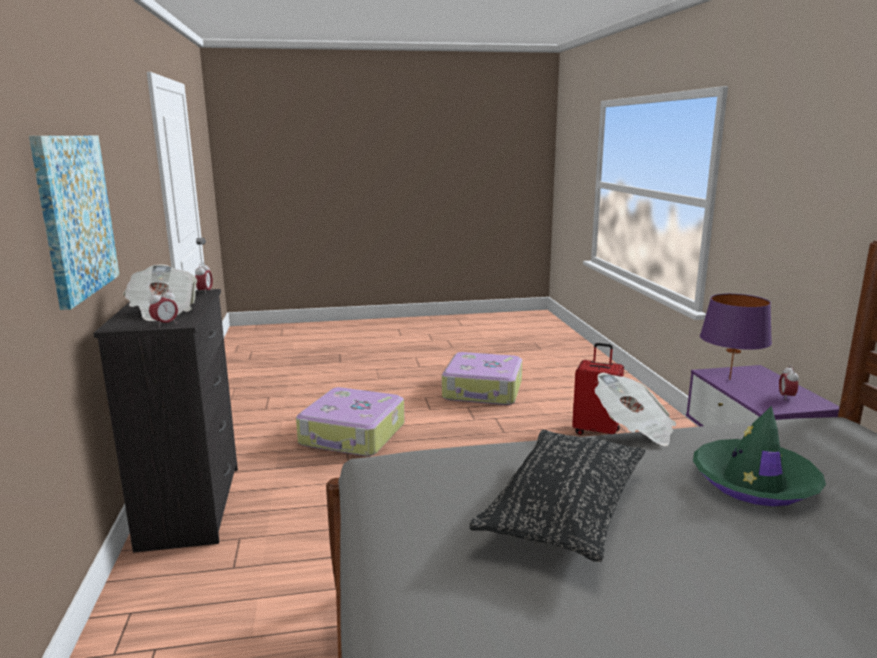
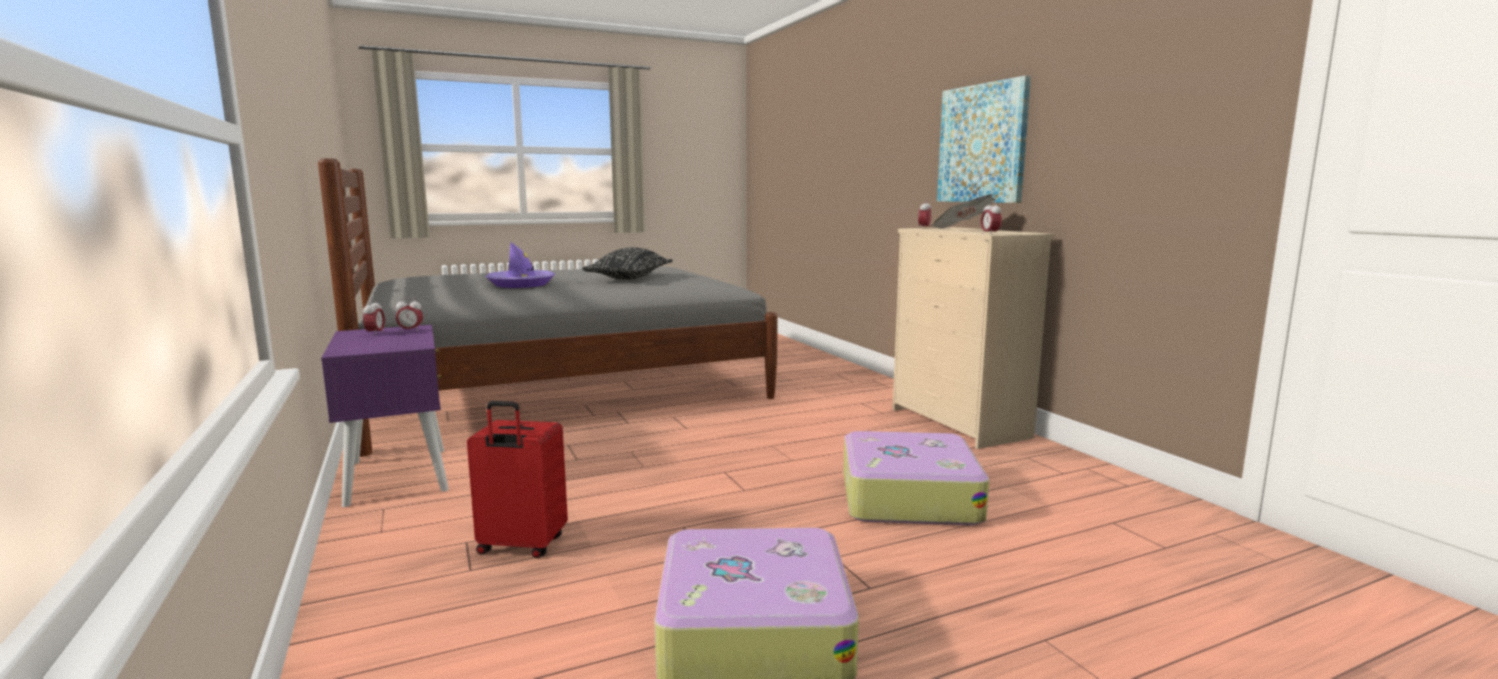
camera: 165 degrees right, 5 degrees down
(192, 505) = (959, 423): black dresser -> beige dresser
(634, 429) = (570, 293): newspaper -> none
(730, 379) = (405, 342): purple table lamp -> none
(754, 483) = (521, 284): green hat -> purple hat
(759, 400) = (410, 331): none -> alarm clock

